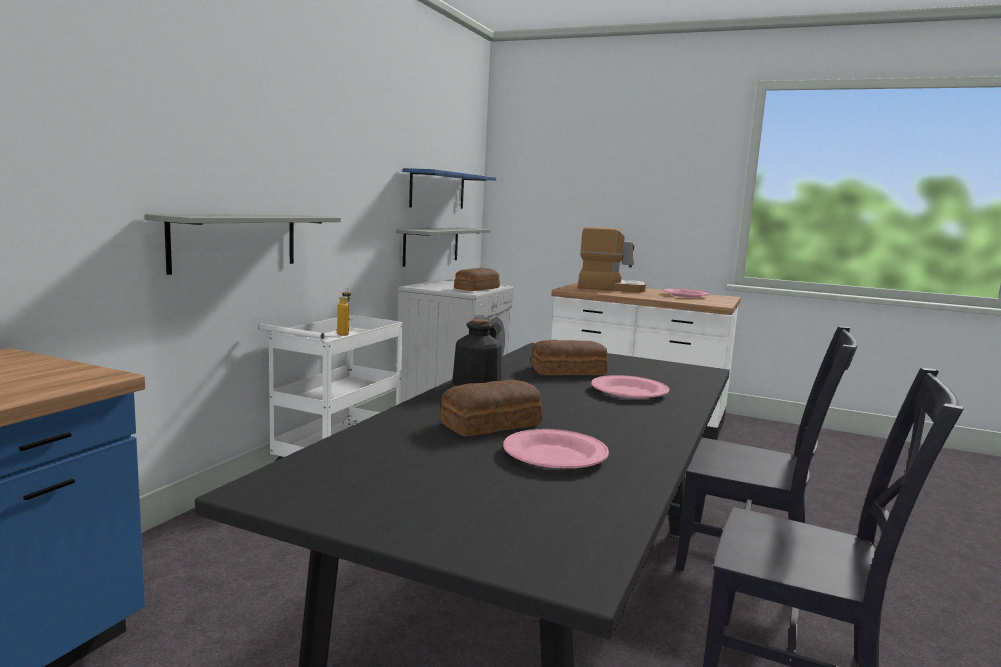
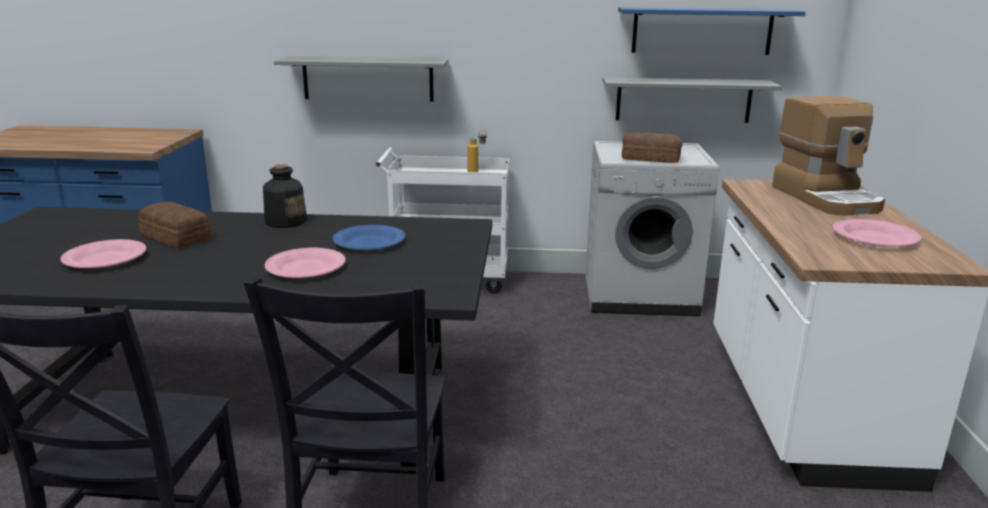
camera: 70 degrees right, 10 degrees up
(569, 371) = (369, 242): bread -> blue plate

